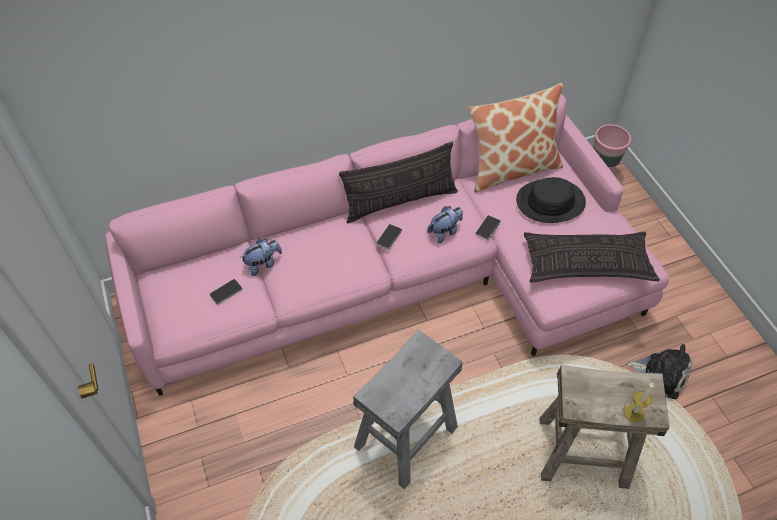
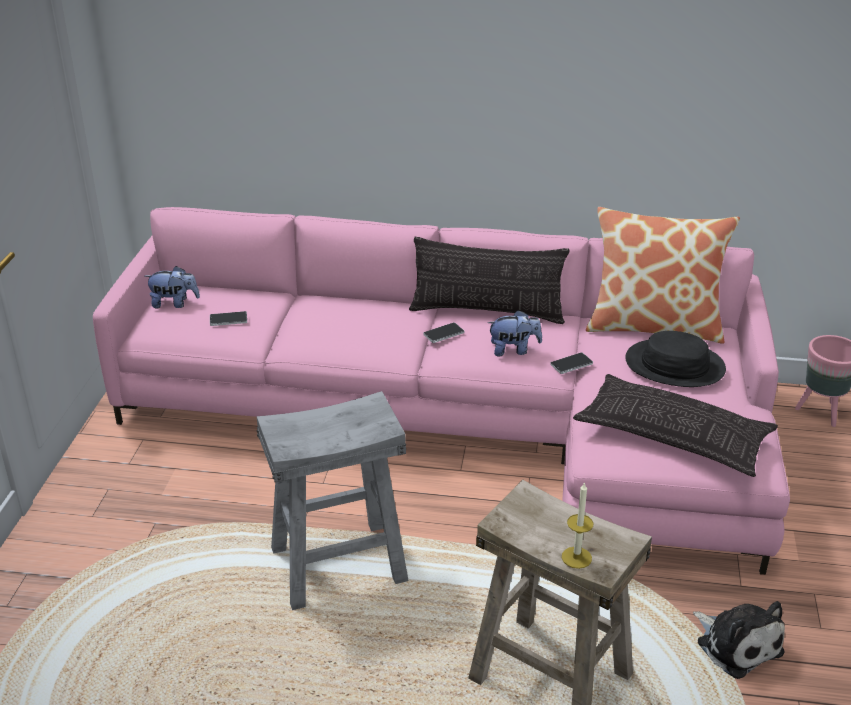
camera: 30 degrees right, 20 degrees down
(263, 264) = (288, 313): plush toy -> plush toy (174, 303)

